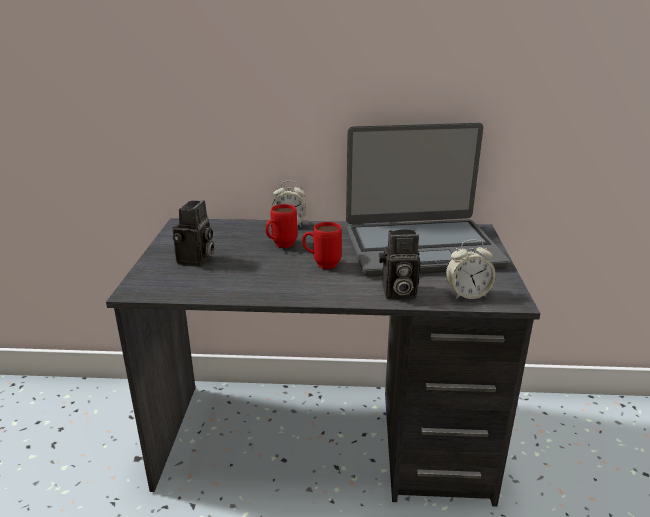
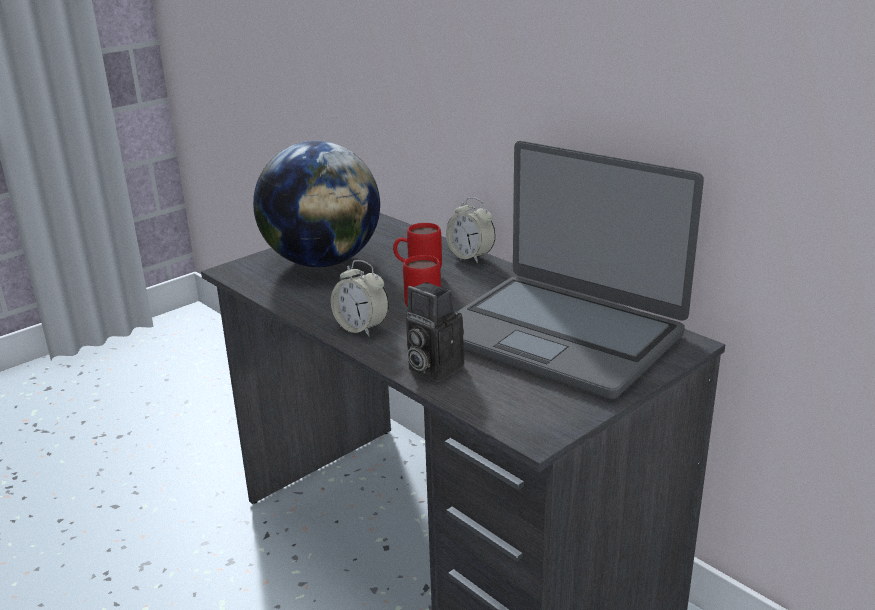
camera: 45 degrees right, 0 degrees up
(196, 260) = (322, 261): camera -> globe
(467, 294) = (500, 404): alarm clock -> alarm clock (361, 328)

